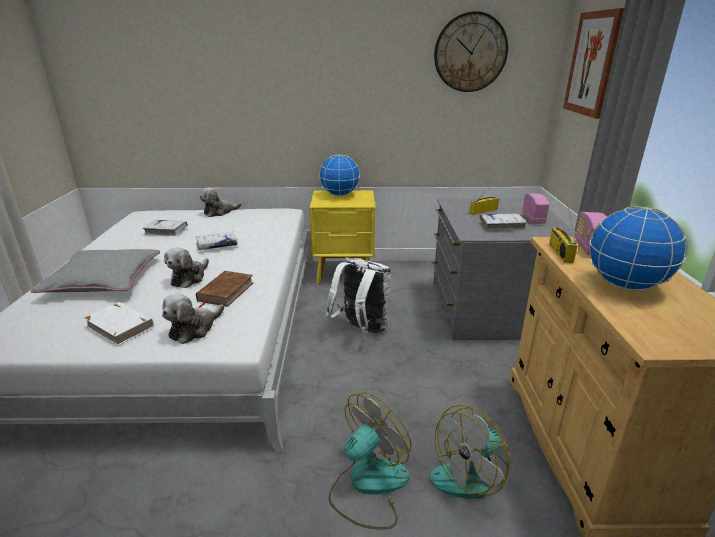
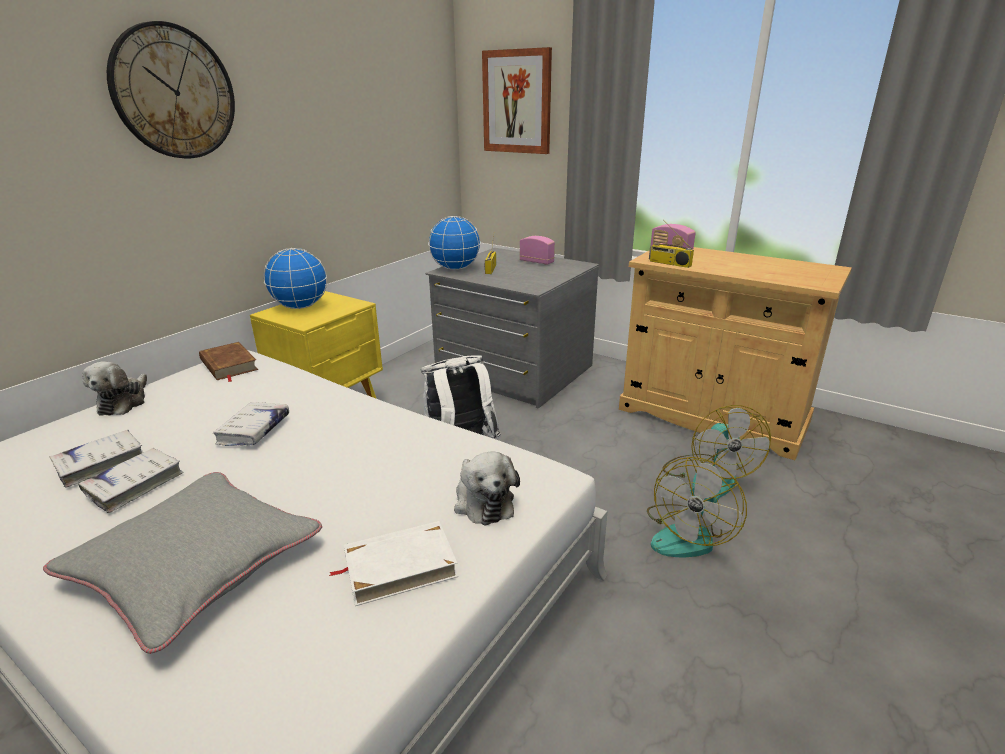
camera: 55 degrees left, 0 degrees up
(189, 278) = (326, 476): plush toy -> none
(225, 292) = (410, 457): brown book -> brown book (228, 365)
(368, 485) = (688, 534): fan -> fan turned 135 degrees counterclockwise
(470, 53) = (386, 94): wall clock -> wall clock (174, 92)
(502, 226) = (533, 274): white book -> white book (135, 485)
(624, 285) = (740, 266): globe -> globe (455, 269)

